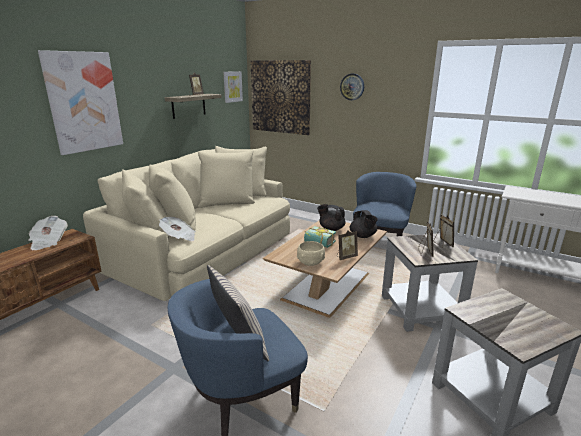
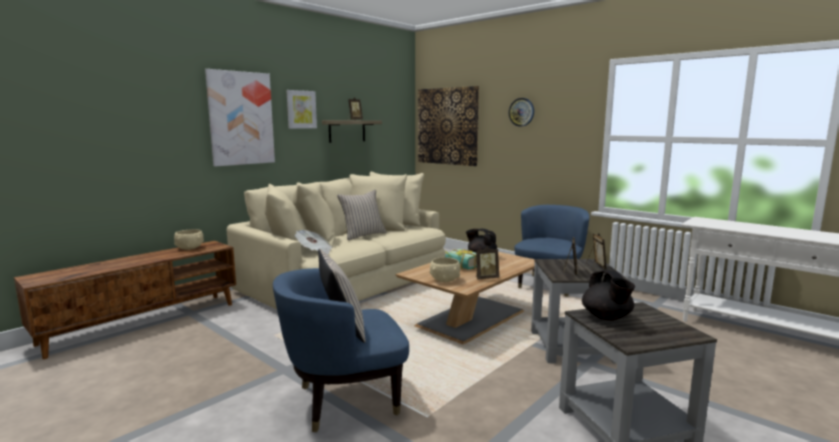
camera: 10 degrees right, 10 degrees down
(48, 242) = (190, 248): newspaper -> beige bowl
(218, 212) = (362, 235): none -> beige pillow
(232, 86) = (397, 115): picture -> picture (301, 109)
(363, 236) = (514, 263): black teapot -> black teapot (607, 317)

